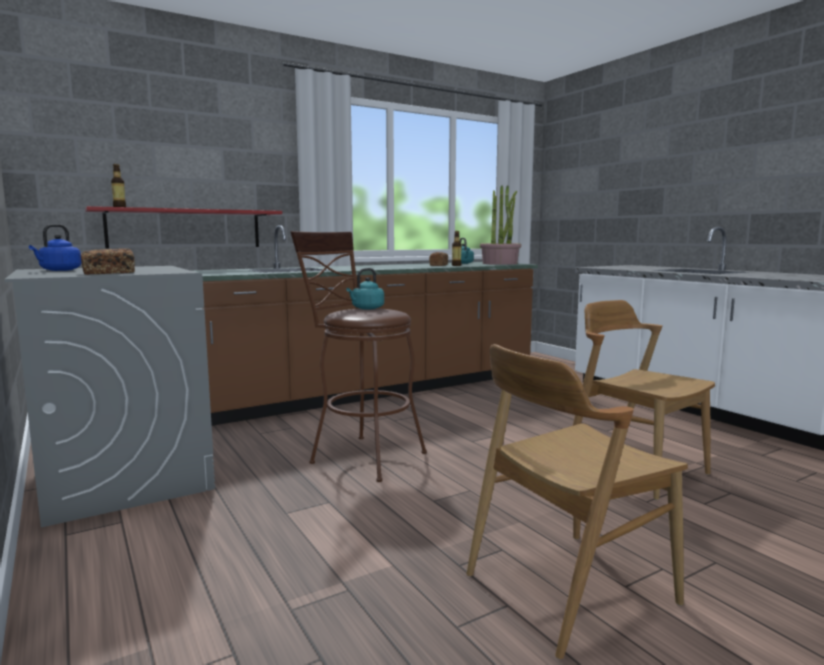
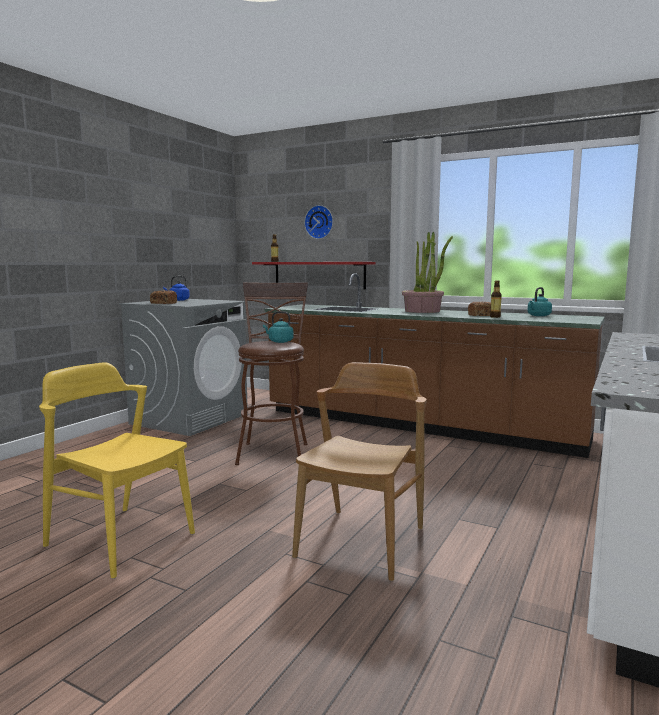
camera: 60 degrees right, 0 degrees up
(182, 153) = (320, 222): none -> wall clock
(500, 263) = (570, 319): potted plant -> potted plant (422, 311)
(568, 588) = (120, 539): brown chair -> yellow chair

